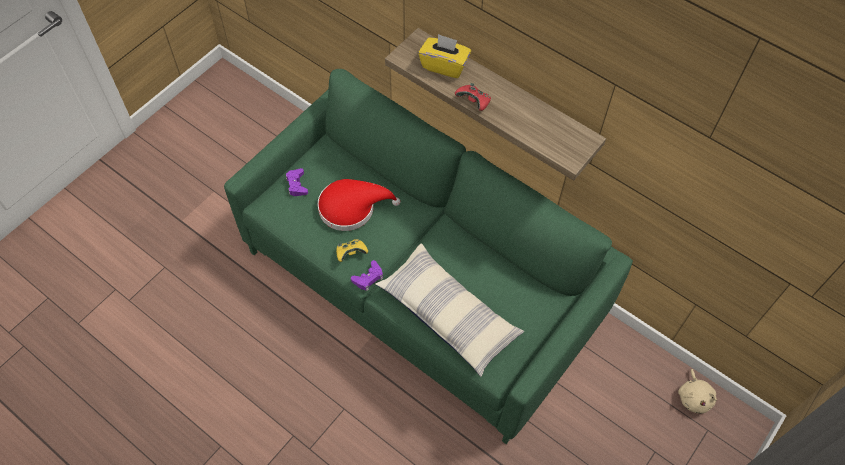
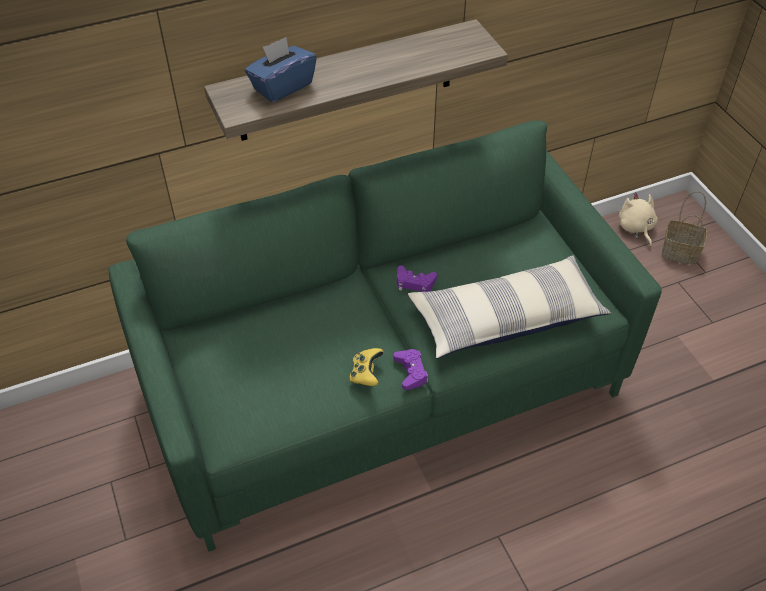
camera: 60 degrees left, 10 degrees down
(296, 185) = (222, 389): purple game controller -> purple game controller (414, 283)
(351, 207) = (300, 346): red hat -> none
(444, 65) = (282, 86): yellow tissue box -> blue tissue box
(474, 102) = (355, 84): red game controller -> none
(690, 441) = (678, 252): none -> basket
(694, 397) = (636, 228): beige plush toy -> beige plush toy turned 135 degrees counterclockwise

